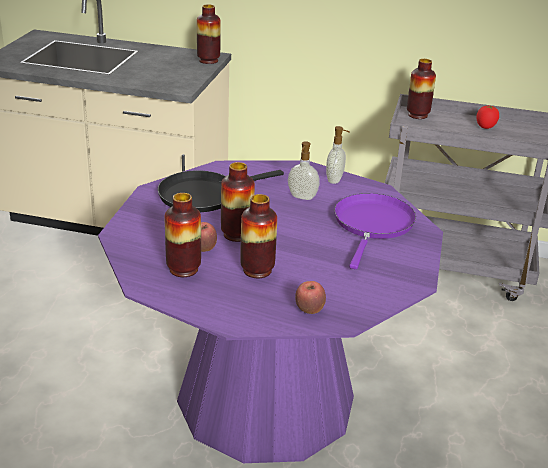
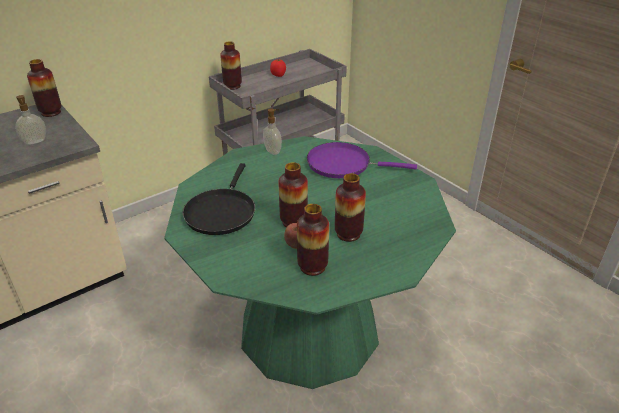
camera: 50 degrees left, 5 degrees up
(266, 398) = (309, 329): purple dining table -> green dining table
(302, 197) = (278, 173): soap dispenser -> soap dispenser (35, 142)
(309, 310) = (415, 234): apple -> none
(372, 225) = (343, 164): purple frying pan -> purple frying pan turned 45 degrees counterclockwise

